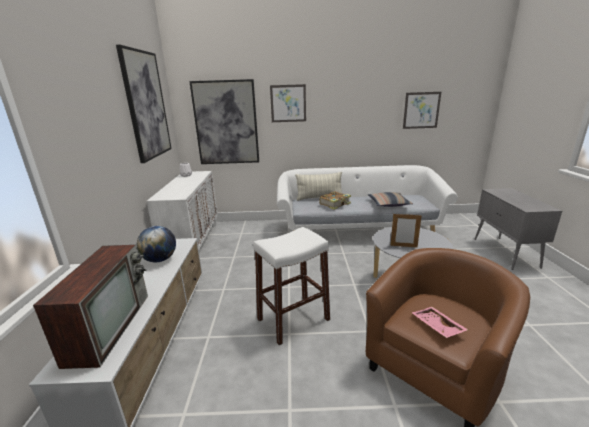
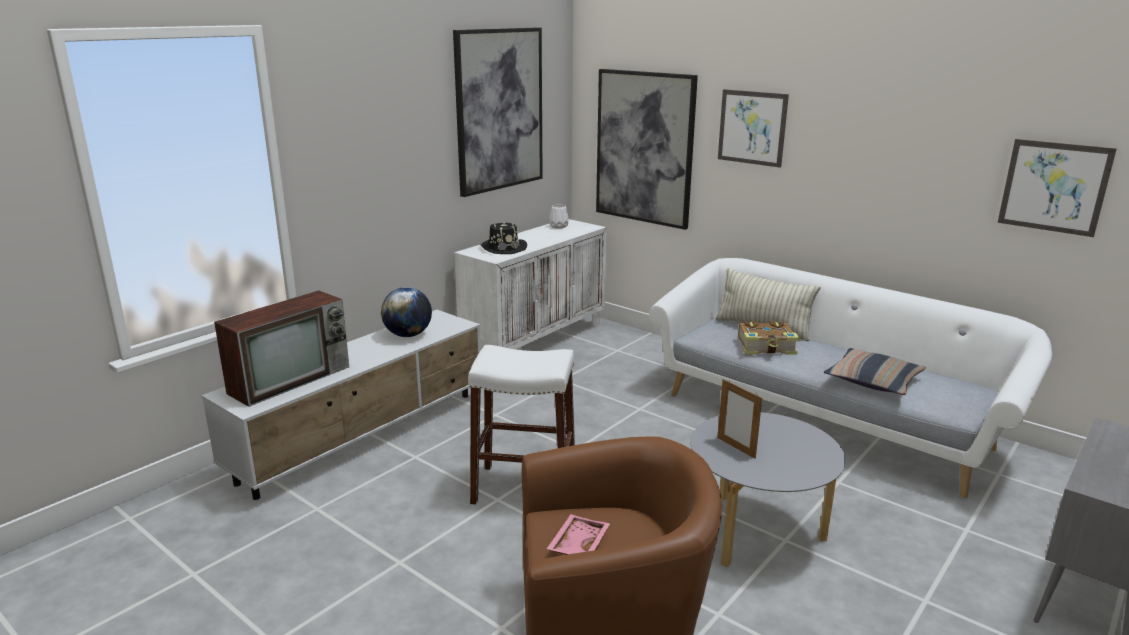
camera: 40 degrees right, 0 degrees up
(174, 191) = (503, 248): none -> black hat

